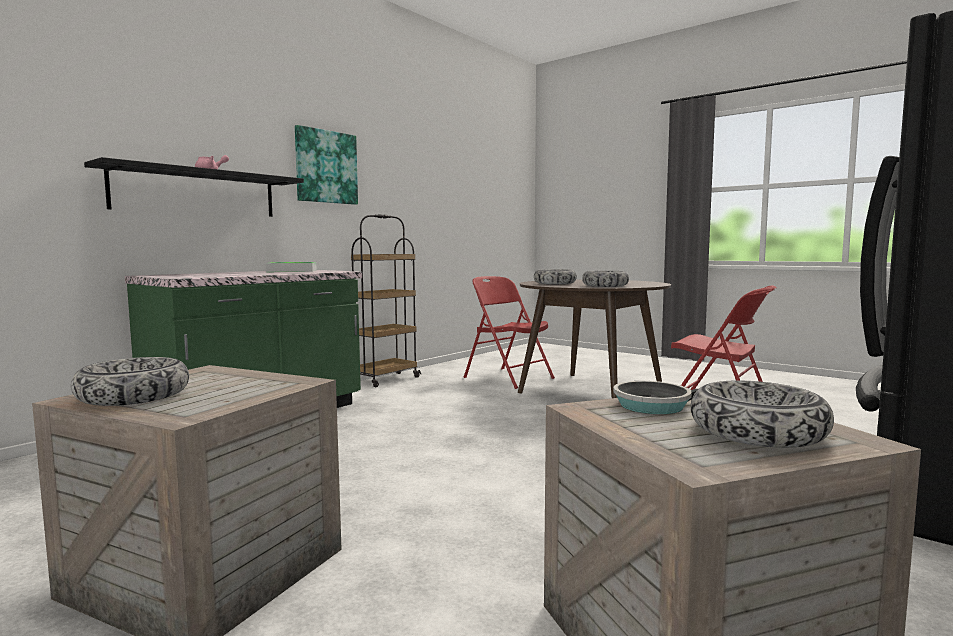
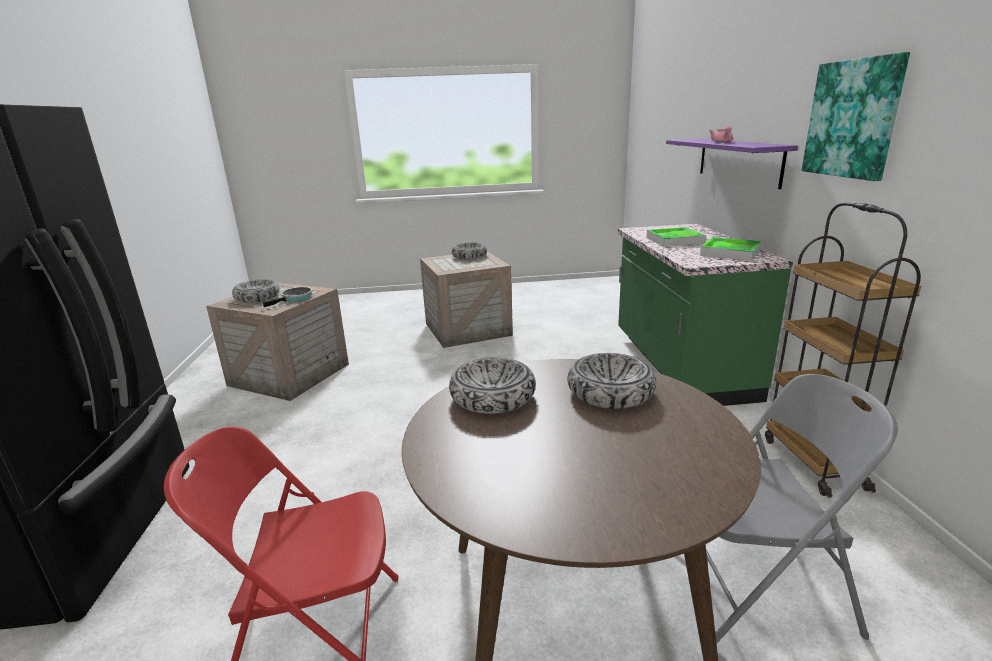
camera: 135 degrees right, 15 degrees up
(197, 193) = (738, 161): black shelf -> purple shelf
(249, 273) = (675, 240): none -> tray
(509, 378) = (754, 587): red chair -> grey chair

